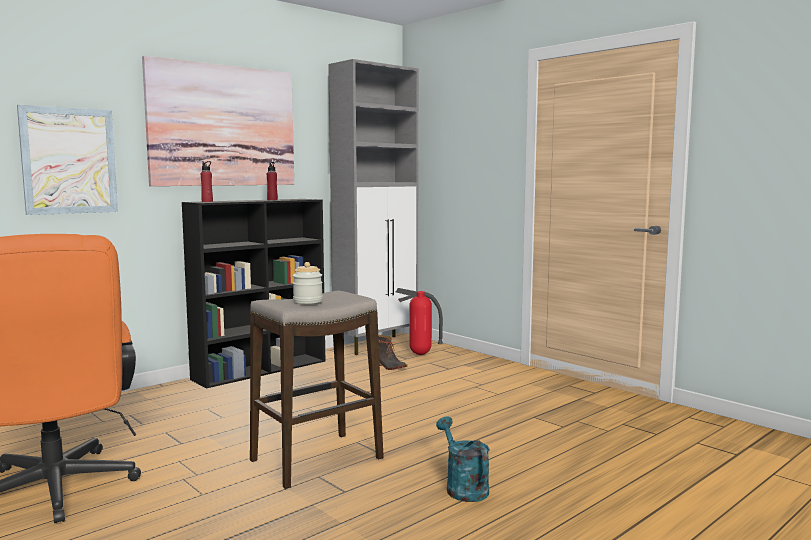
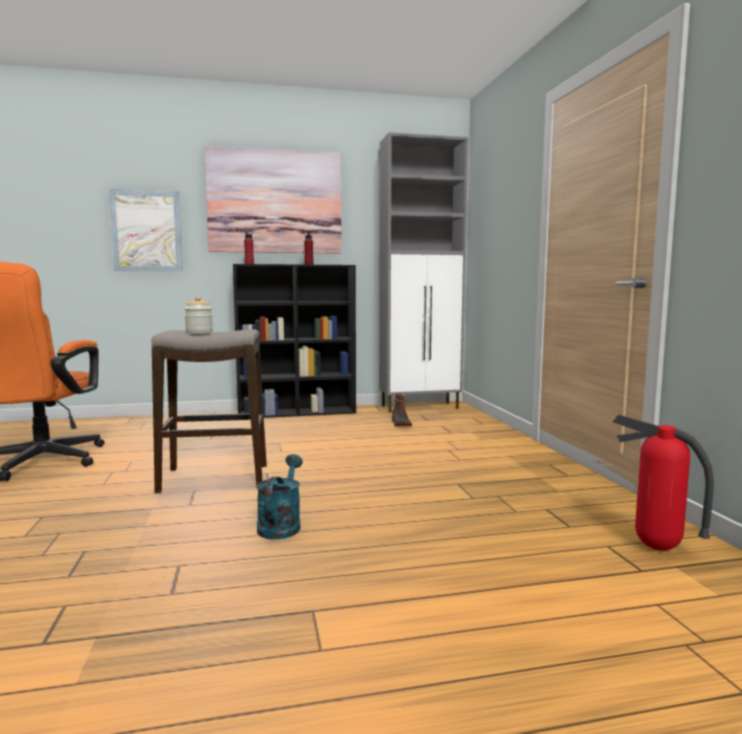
camera: 30 degrees right, 0 degrees up
(420, 354) = (445, 418): fire extinguisher -> fire extinguisher (656, 548)

